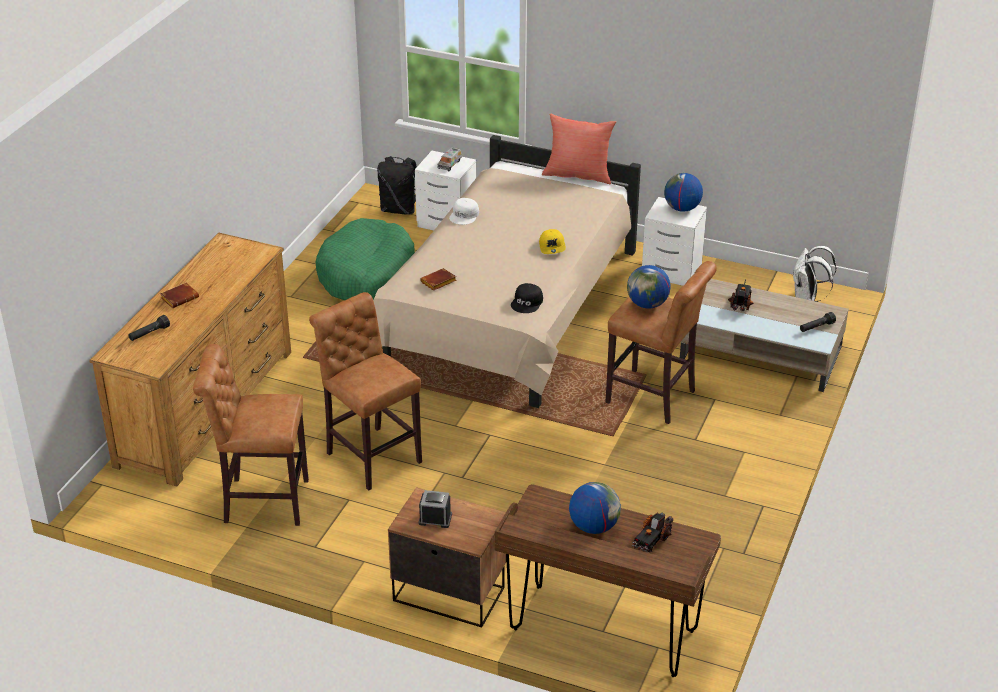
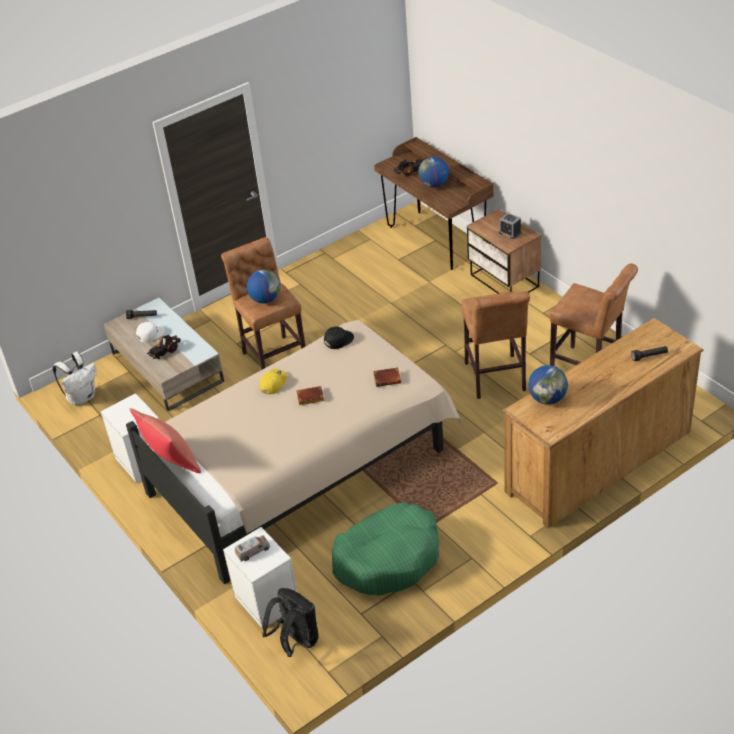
camera: 145 degrees left, 5 degrees up
(180, 297) = (612, 383): brown book -> brown book (309, 398)
(464, 215) = (310, 442): white cap -> white cap (150, 334)
(682, 208) = (121, 416): globe -> globe (547, 399)

